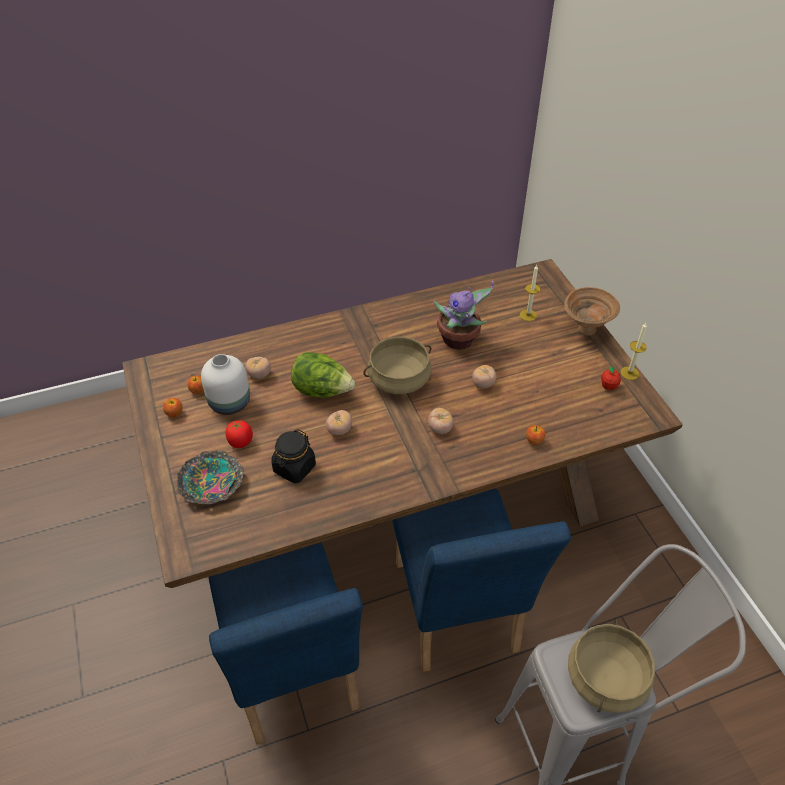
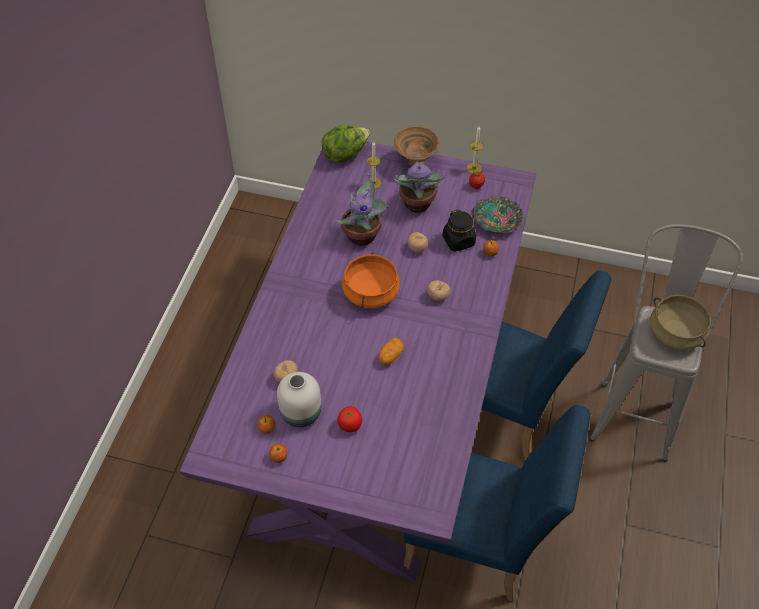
camera: 55 degrees left, 5 degrees up
(212, 483) = (377, 463): bowl -> bowl (496, 219)
(294, 468) = (404, 403): black jar -> black jar (458, 241)
(322, 391) = (341, 345): lettuce -> lettuce (345, 154)
(339, 430) = (390, 356): tomato -> potato
(393, 504) = (379, 397): brown dining table -> purple dining table
(399, 379) = (370, 292): beige cooking pot -> orange cooking pot
(535, 357) = (417, 205): none -> potted plant

